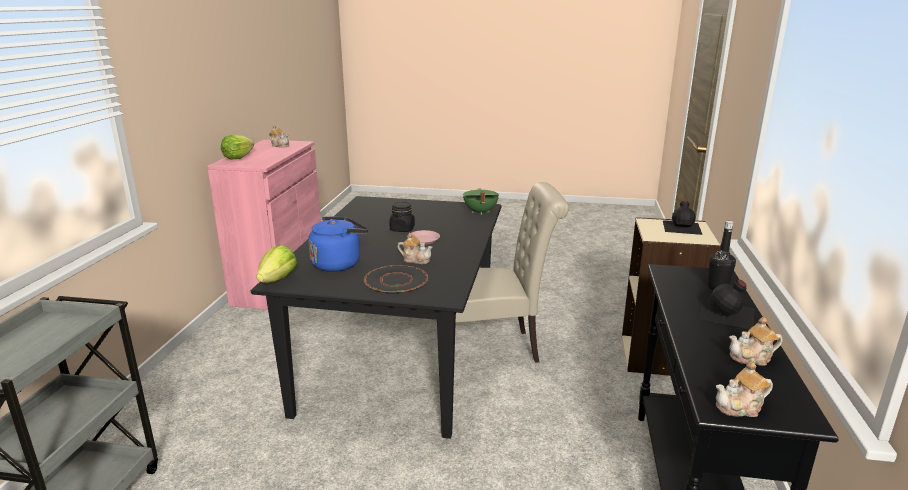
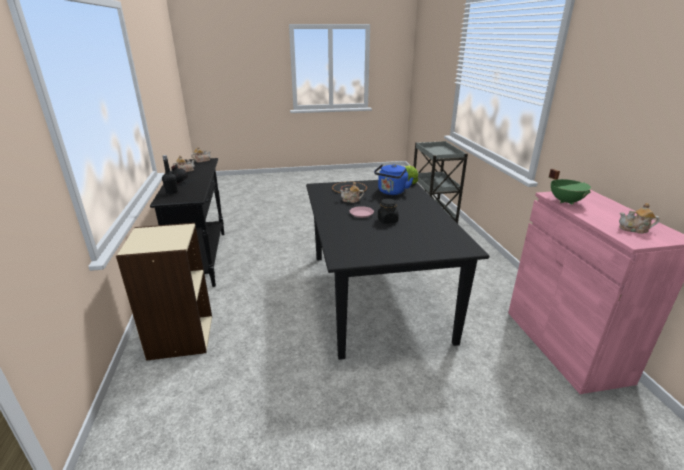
camera: 160 degrees right, 5 degrees up
(238, 157) = (601, 201): lettuce -> none
(479, 212) = (342, 251): green cooking pot -> green cooking pot (566, 201)
(495, 348) = (314, 315): beige chair -> none
(682, 227) = (148, 243): black bottle -> none

